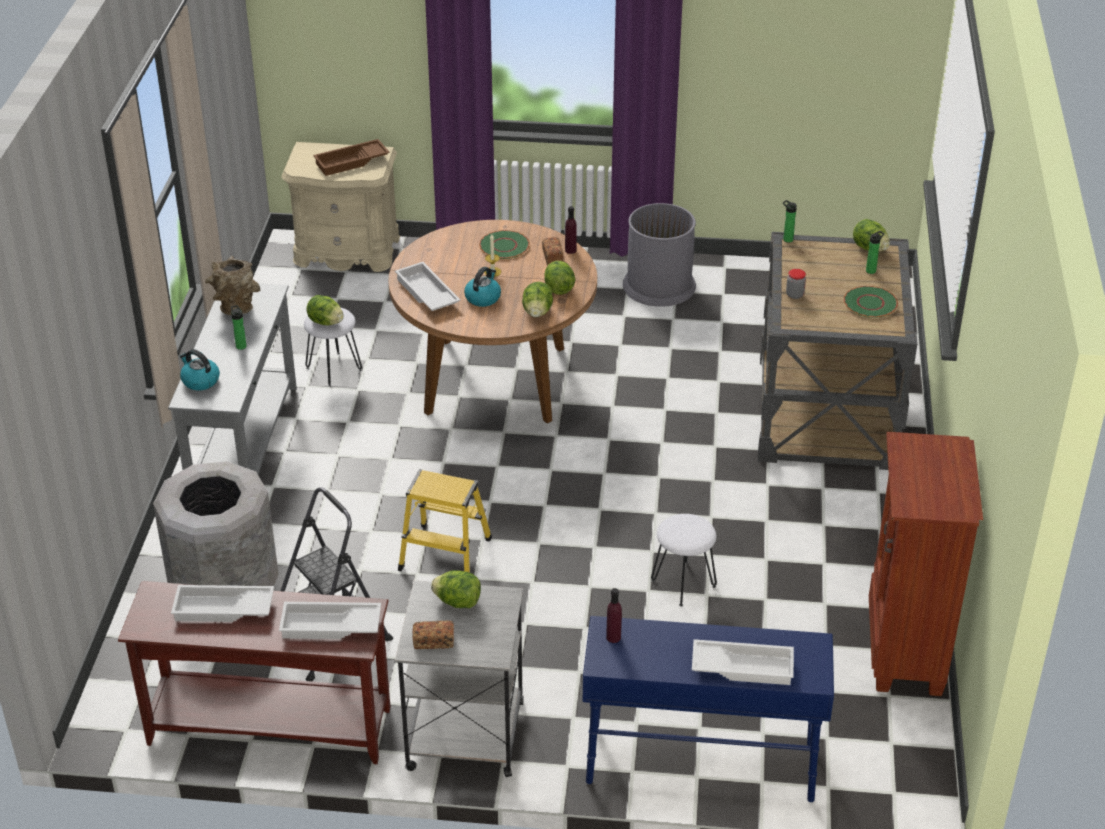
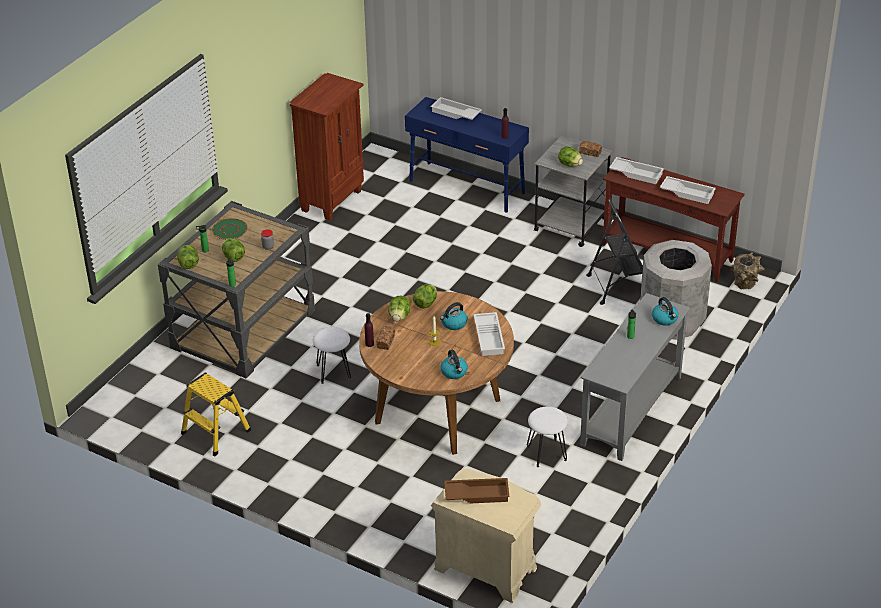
camera: 155 degrees left, 0 degrees up
(235, 308) = (625, 367): brown vase -> brown vase (745, 285)
(326, 322) = (551, 413): lettuce -> lettuce (233, 257)
(445, 246) = (454, 372): none -> kettle
(445, 553) = (535, 309): yellow step ladder -> yellow step ladder (216, 432)
(504, 246) = (412, 360): green plate -> none
(659, 285) = (265, 455): grey trash can -> none
(684, 584) = (413, 259): white stool -> white stool (333, 371)

